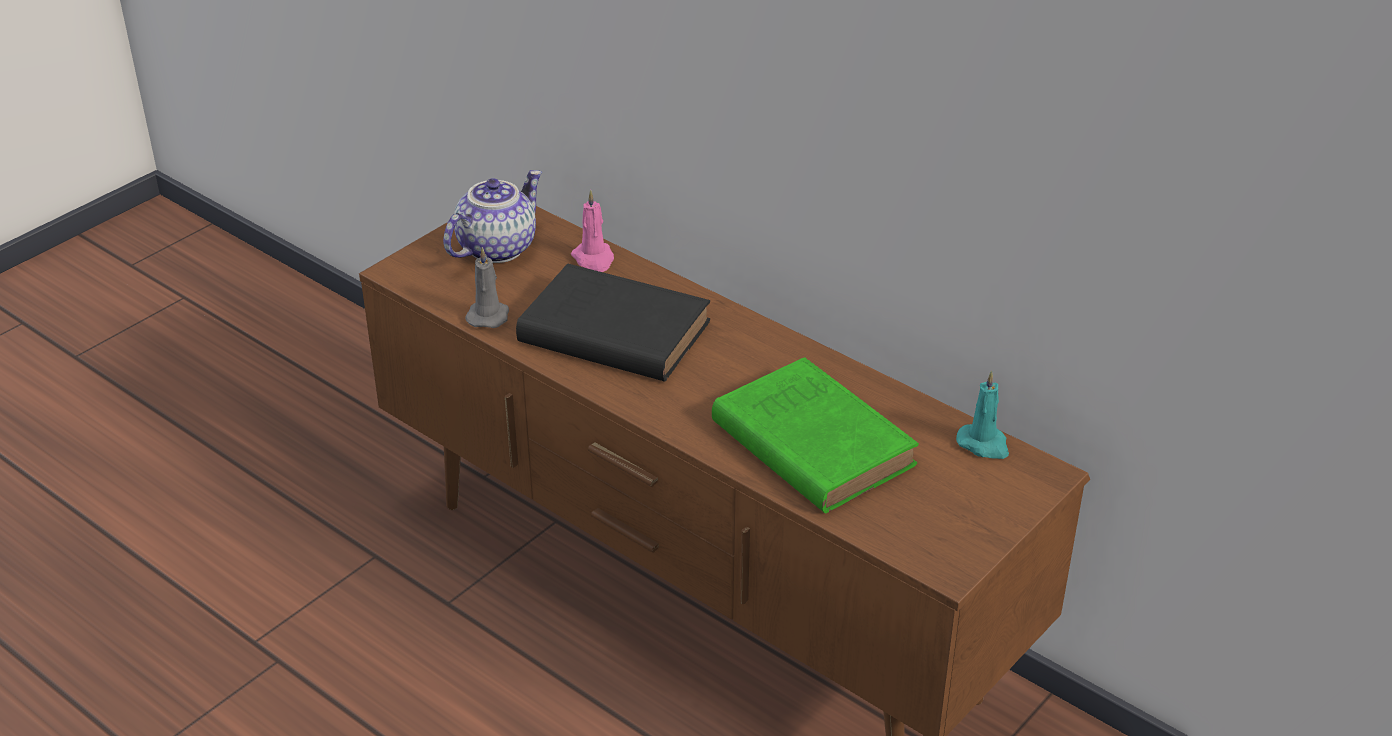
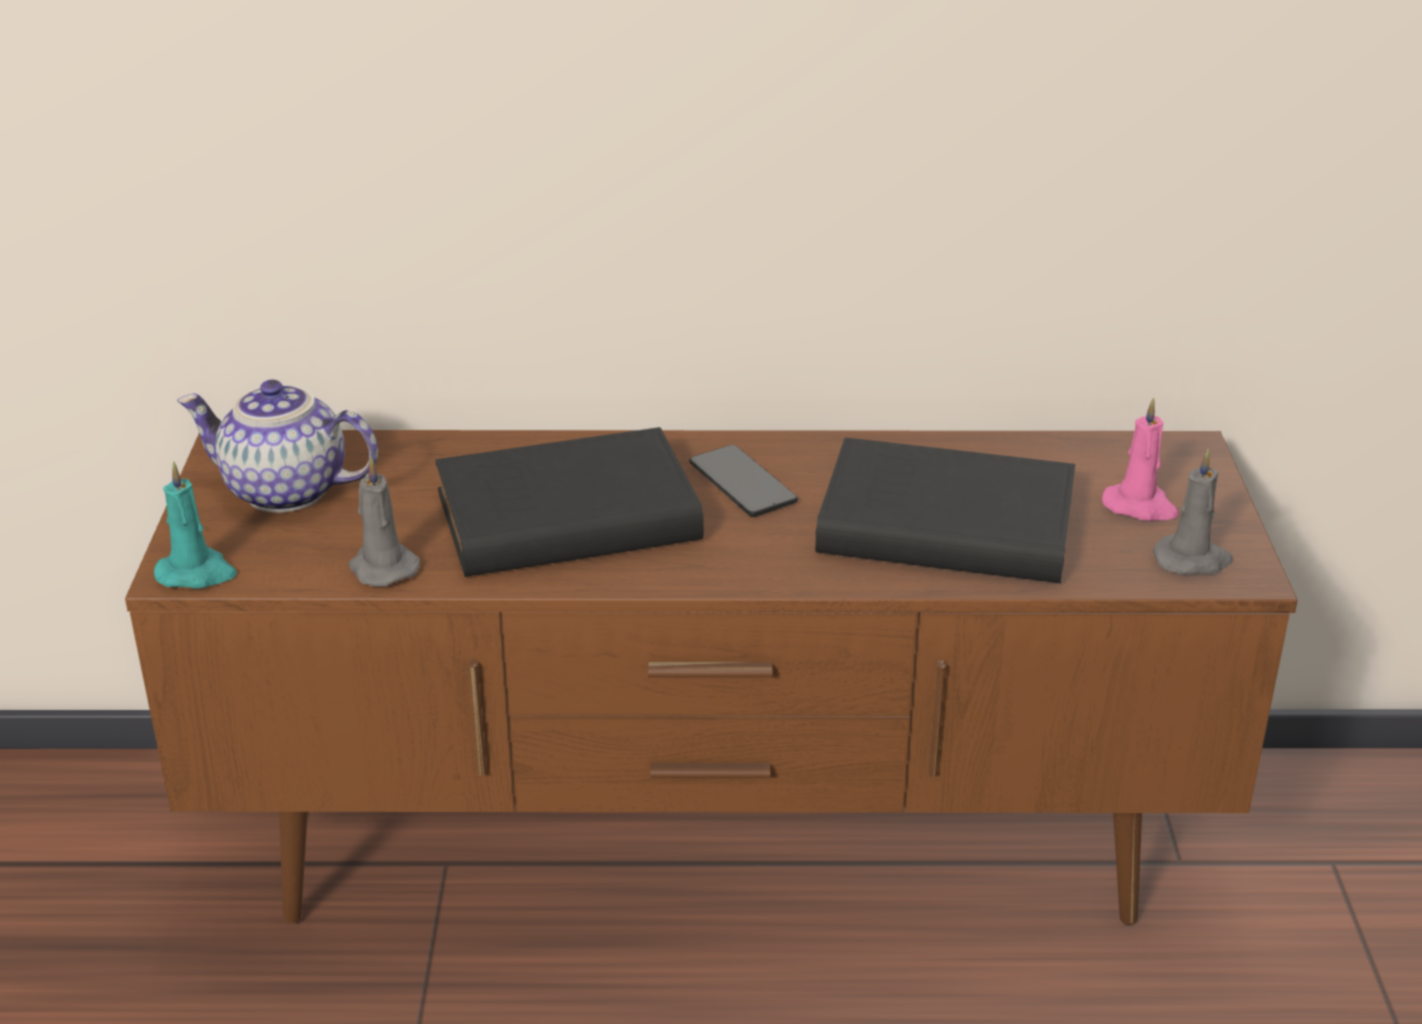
camera: 40 degrees left, 5 degrees down
(496, 247) = (283, 492): teapot -> teapot turned 75 degrees counterclockwise
(594, 259) = (430, 454): pink candle -> pink candle (1140, 507)
(735, 359) = (742, 483): none -> phone
(809, 441) = (938, 525): green book -> black book
(930, 543) = (1193, 560): none -> grey candle
(984, 444) = (1099, 449): turquoise candle -> turquoise candle (197, 573)

